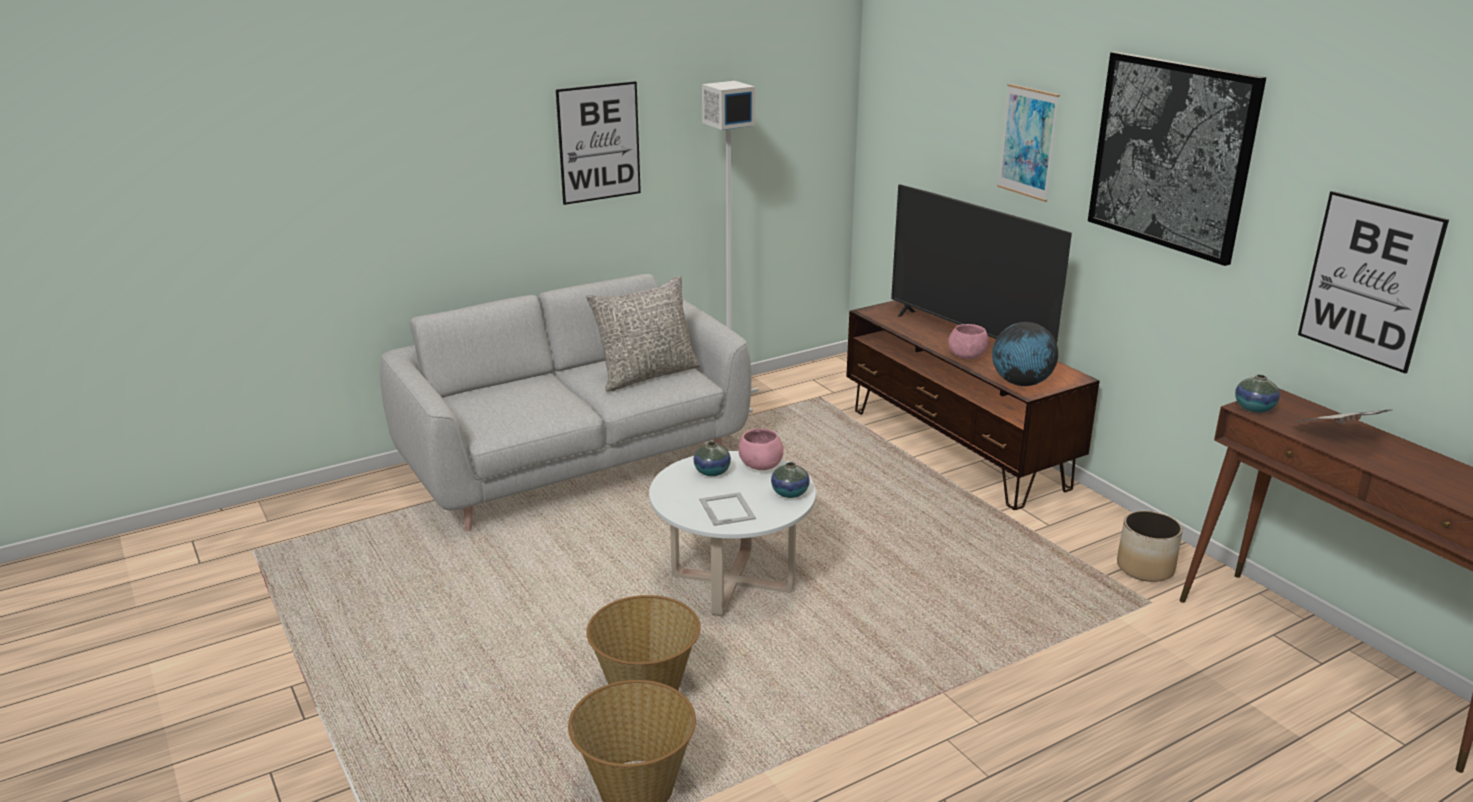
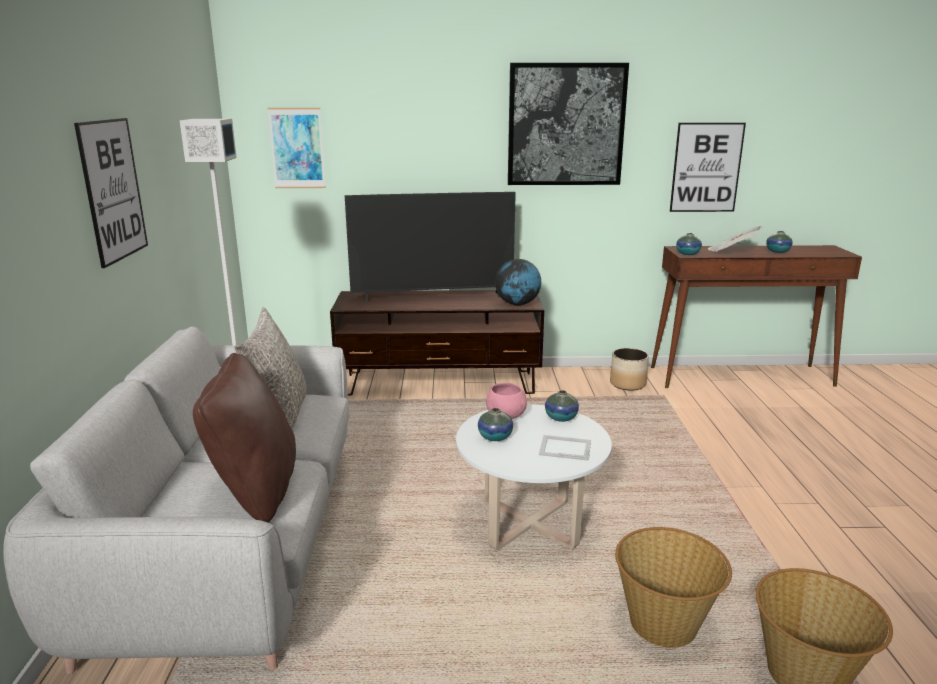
camera: 60 degrees left, 5 degrees down
(531, 409) = (256, 490): none -> brown pillow
(966, 356) = (459, 305): pink bowl -> none
(1028, 142) = (438, 142): picture -> picture (297, 148)
(1417, 471) = (777, 251): none -> vase

